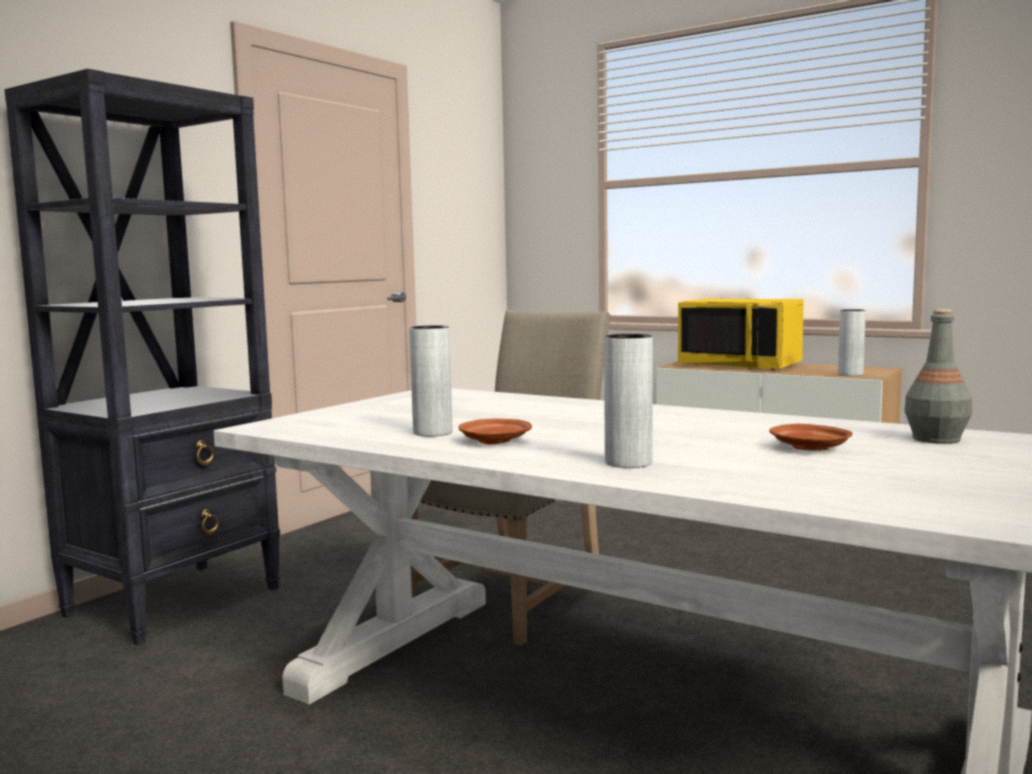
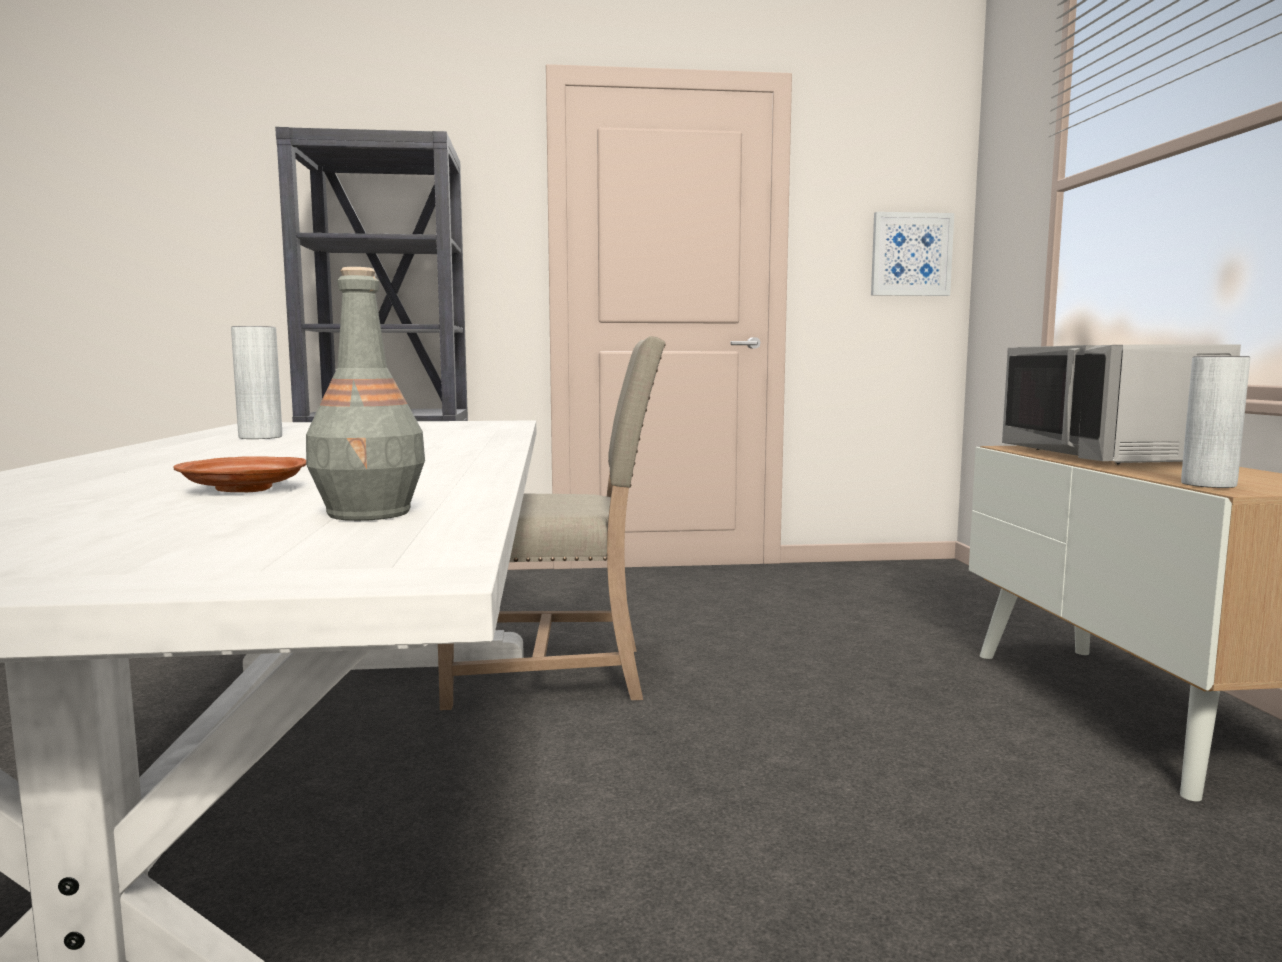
camera: 50 degrees right, 0 degrees up
(477, 221) = (911, 254): none -> picture
(494, 441) = (225, 445): brown plate -> none
(628, 463) = (113, 467): grey vase -> none
(741, 365) = (1109, 456): yellow microwave -> grey microwave

